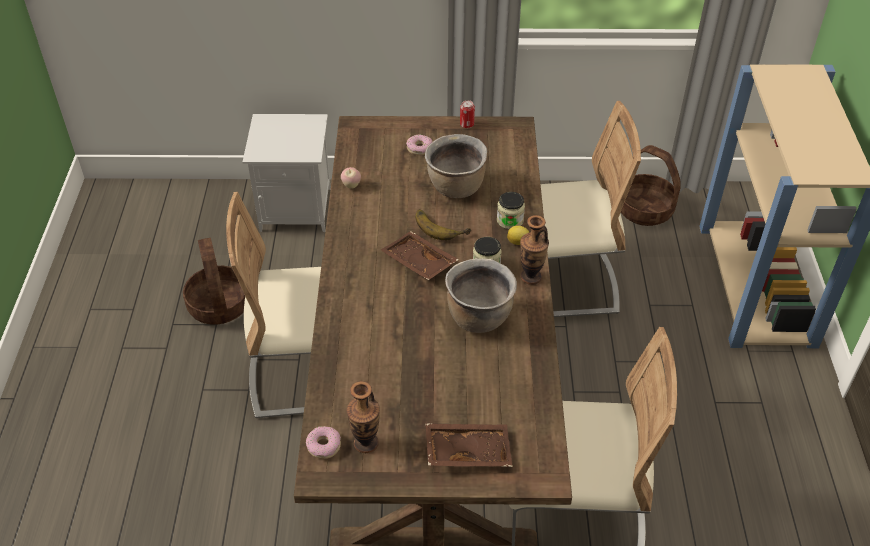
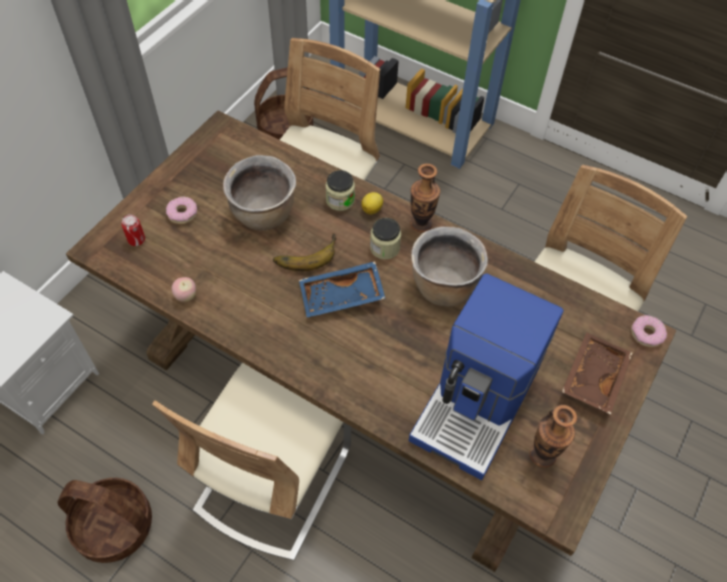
camera: 60 degrees left, 10 degrees up
(324, 446) = (526, 494): donut -> donut (647, 334)
(383, 383) = (477, 404): none -> coffee machine
(418, 263) = (341, 297): brown tray -> blue tray
(467, 124) = (183, 161): can -> can (136, 240)

